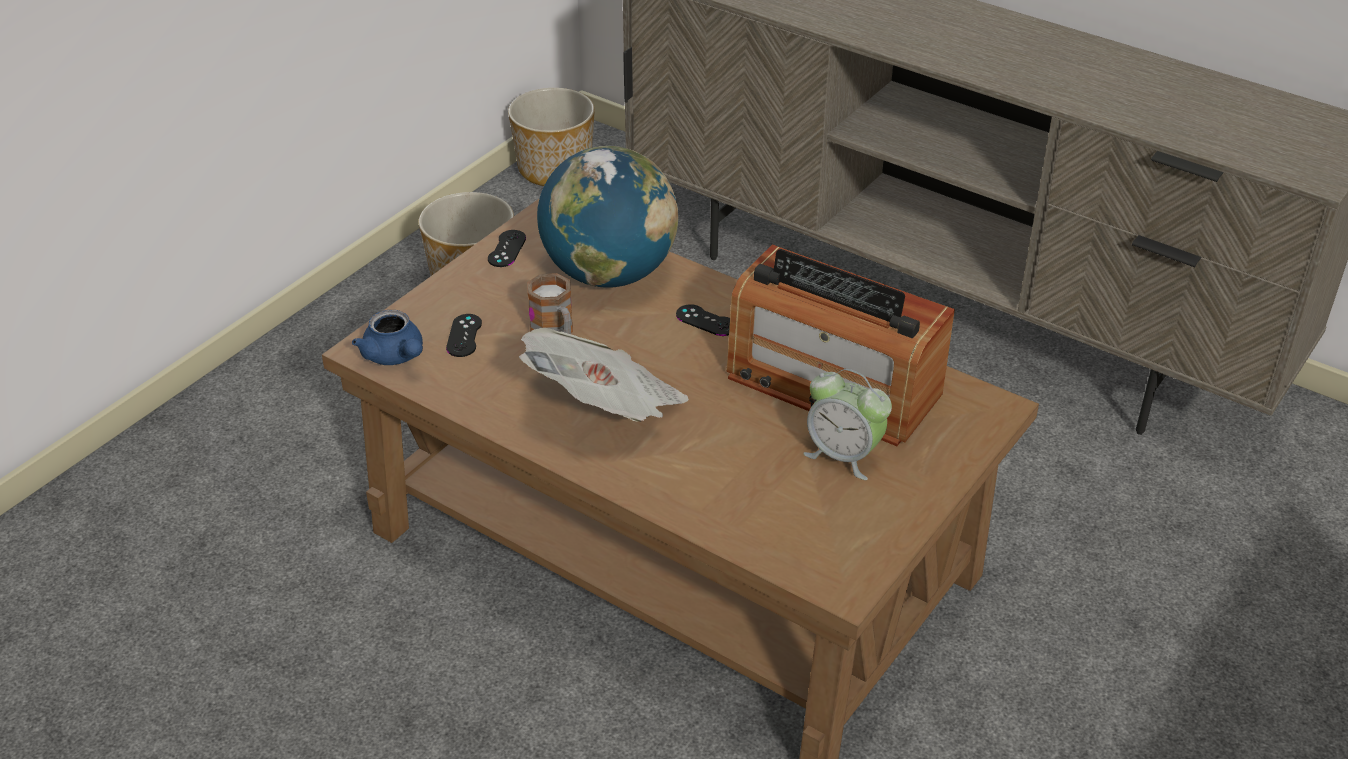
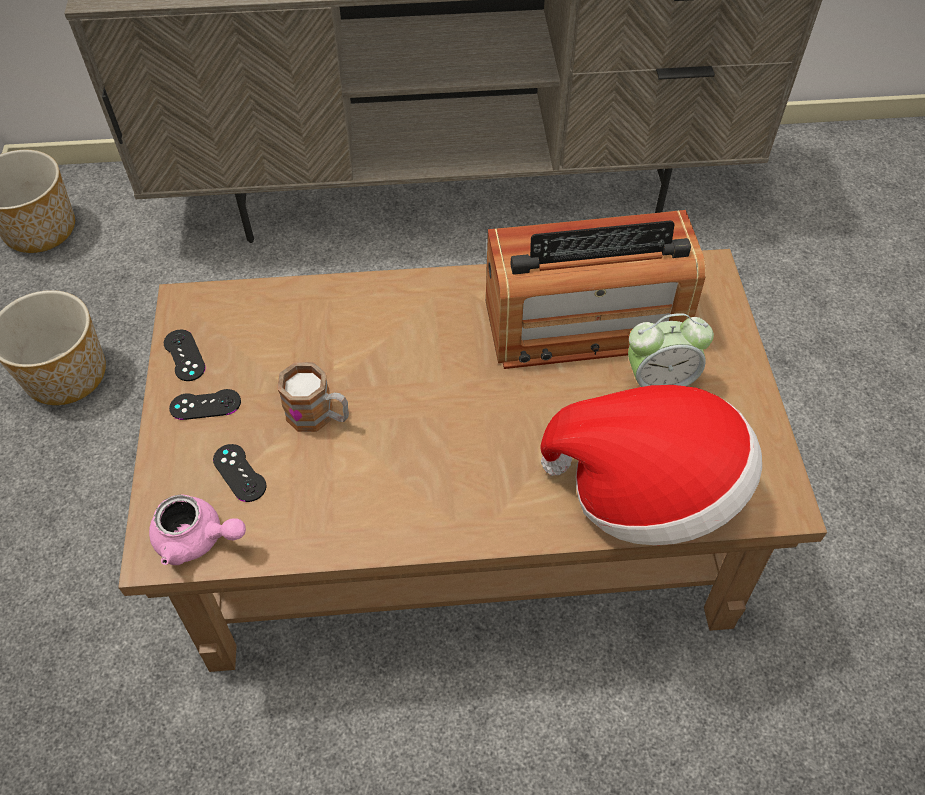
camera: 40 degrees left, 15 degrees up
(395, 357) = (197, 539): blue teapot -> pink teapot
(606, 408) = (440, 464): newspaper -> none
(609, 274) = (303, 326): globe -> none
(706, 321) = (430, 323): black game controller -> black game controller (205, 405)
(742, 512) = (646, 489): none -> hat

